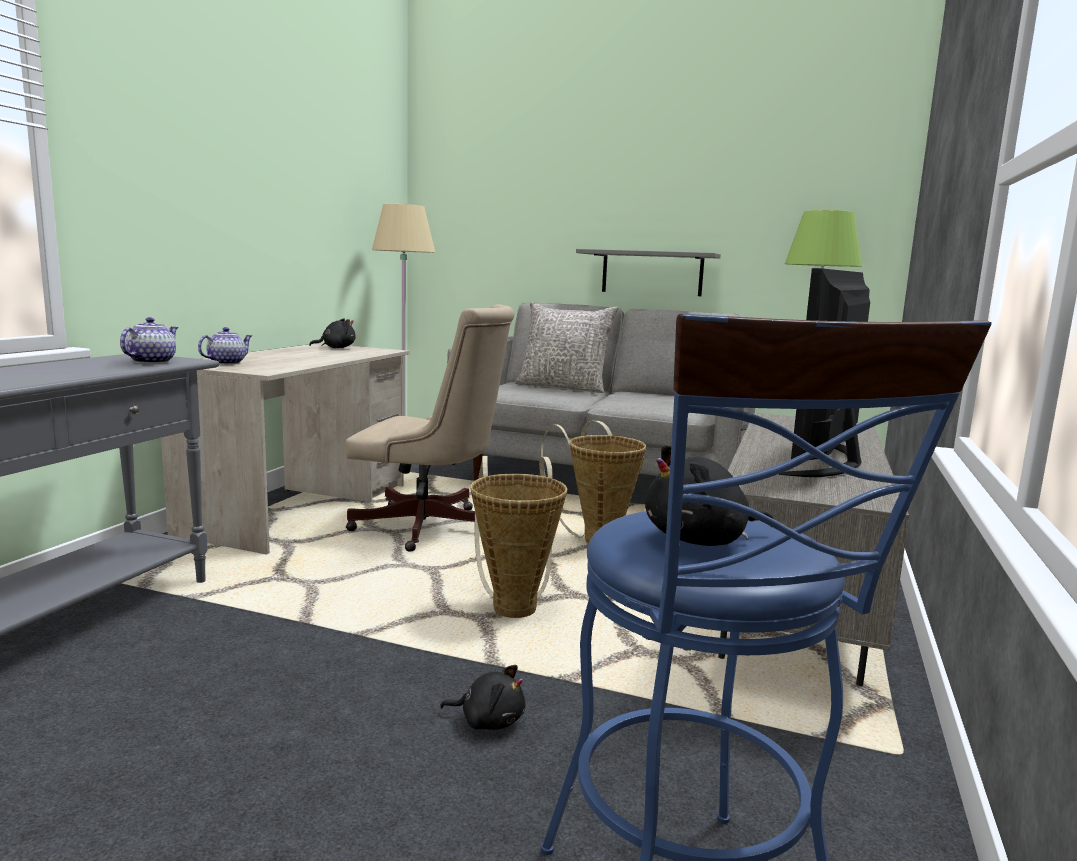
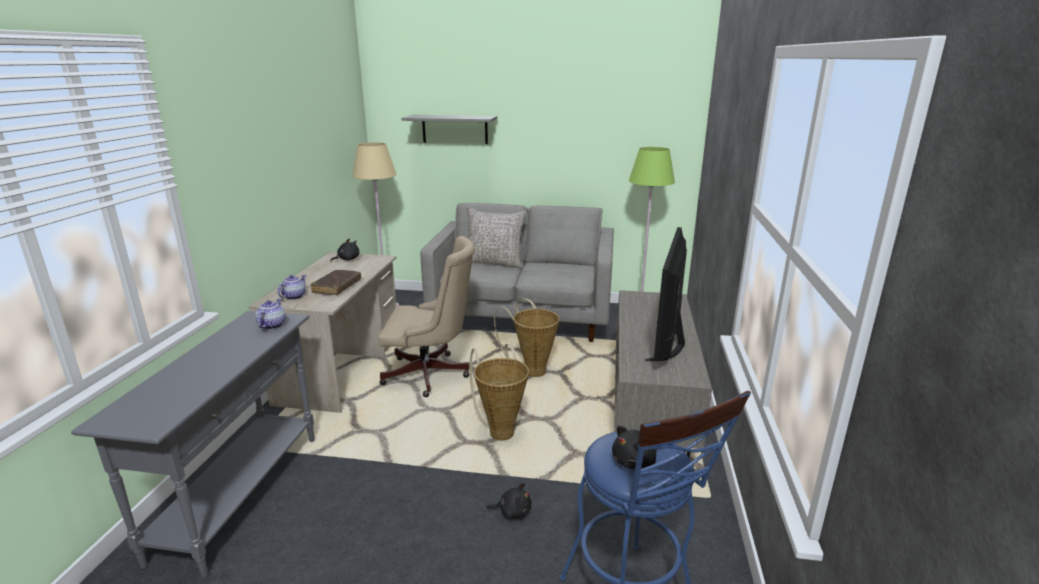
camera: 10 degrees left, 10 degrees up
(297, 362) = (337, 287): none -> brown book
(652, 273) = (542, 178): grey shelf -> grey shelf (455, 129)

